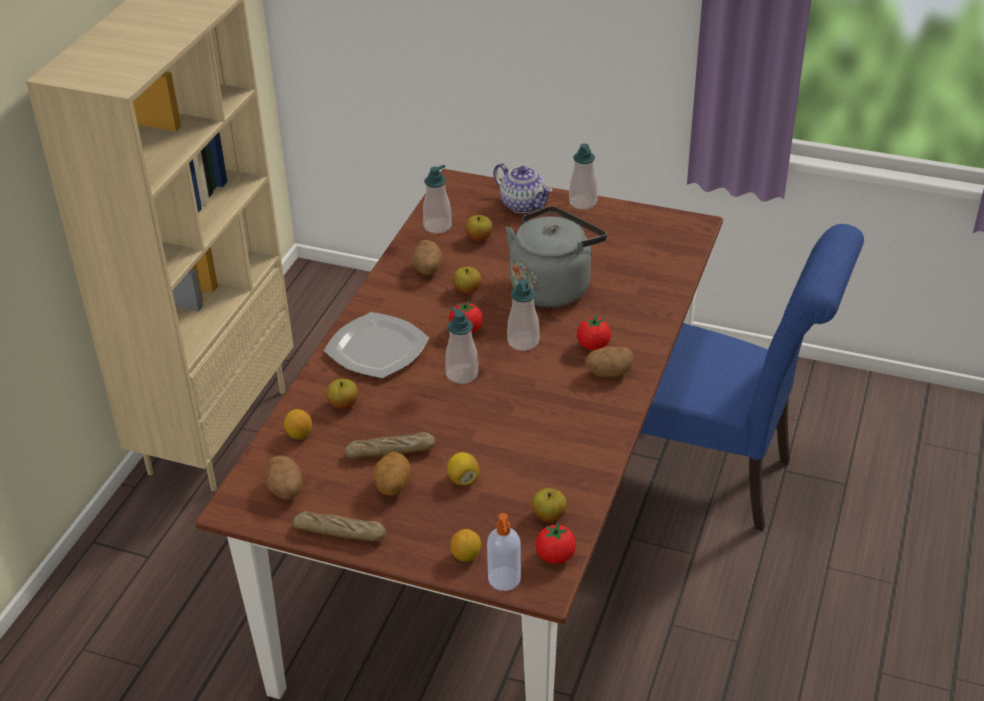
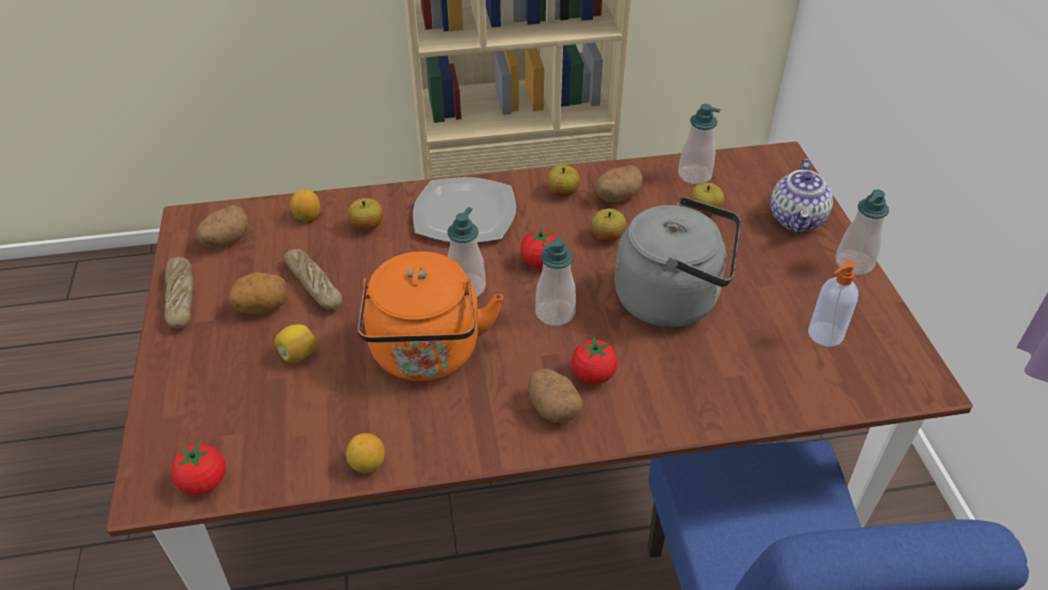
camera: 60 degrees right, 5 degrees up
(466, 556) = (179, 404): lemon -> lemon (367, 464)
(504, 580) = (151, 451): soap dispenser -> soap dispenser (824, 335)
(516, 414) = (426, 355): none -> orange kettle
(549, 516) = (270, 450): apple -> apple (562, 192)

